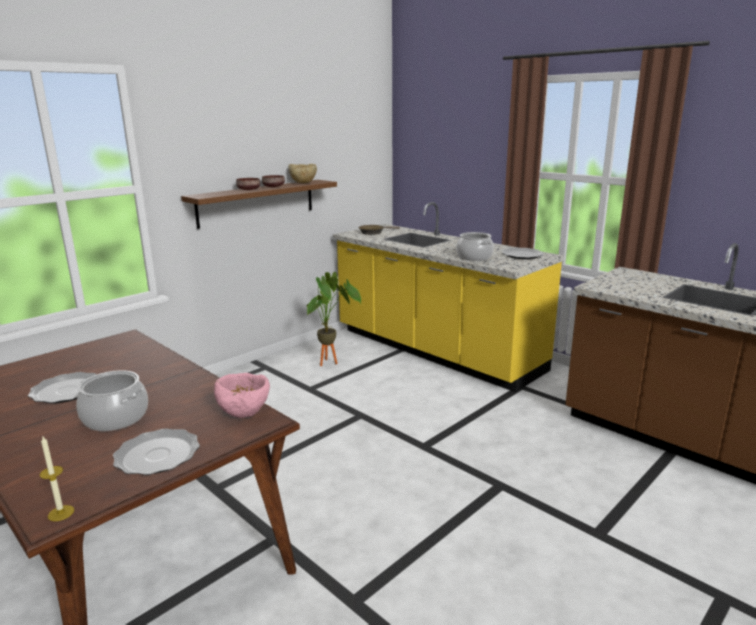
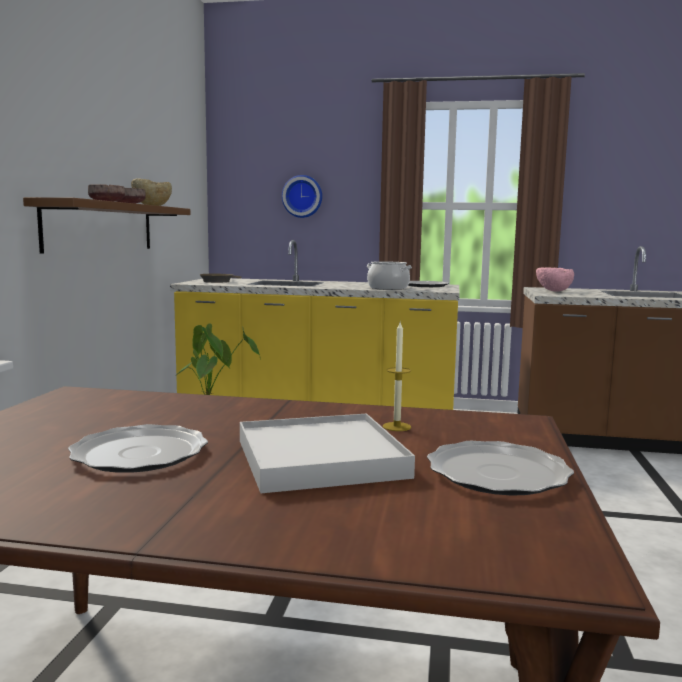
camera: 35 degrees left, 10 degrees down
(61, 513) = (571, 561): candle -> candle (396, 427)
(116, 417) = (320, 458): cooking pot -> white tray
(244, 412) = (474, 419): pink bowl -> pink bowl (553, 291)
(454, 161) = (302, 196): none -> wall clock

